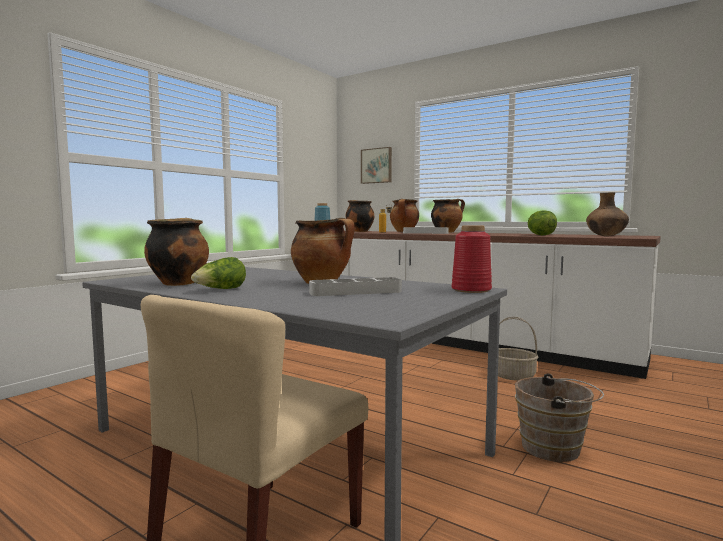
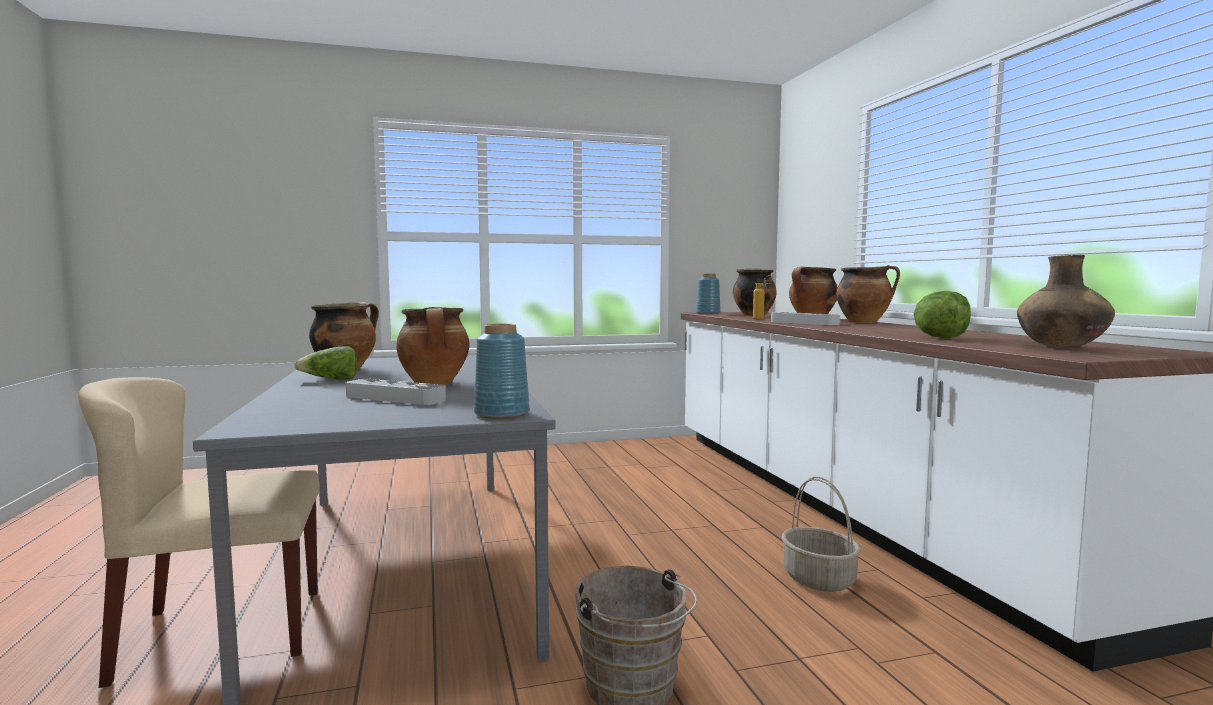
camera: 40 degrees right, 0 degrees up
(377, 165) = (817, 212): picture -> none
(472, 290) = (502, 414): red vase -> blue vase

